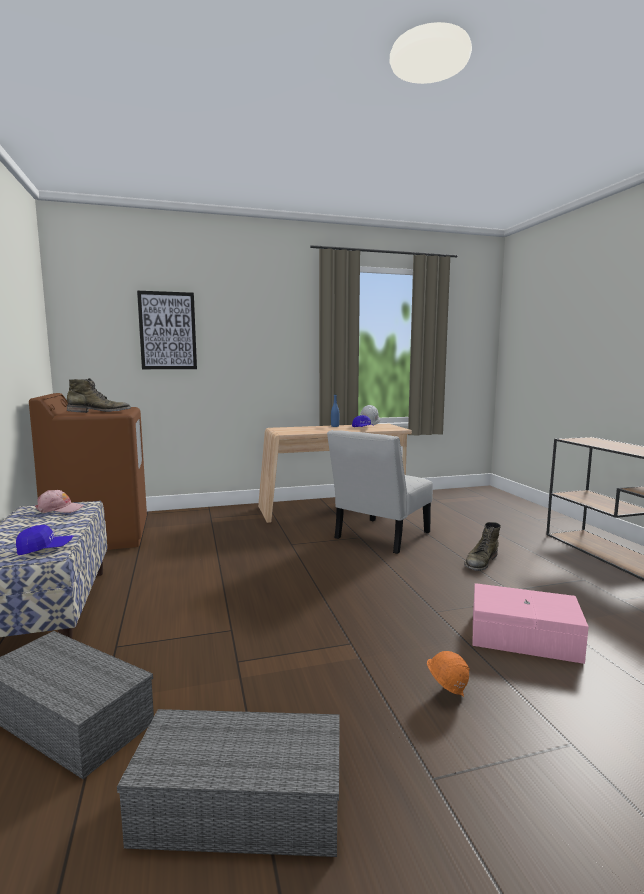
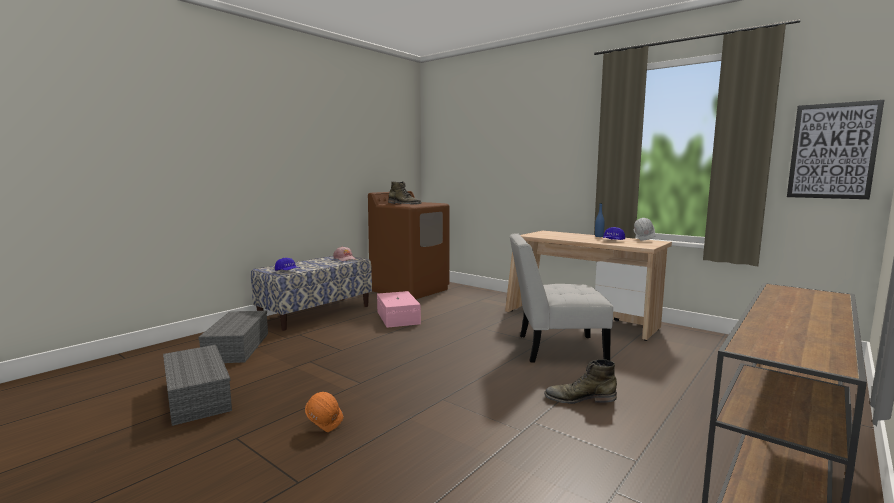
camera: 55 degrees right, 0 degrees up
(167, 331) = (483, 145): picture -> picture (832, 151)
(522, 636) = (444, 441): pink storage box -> pink storage box (399, 317)

